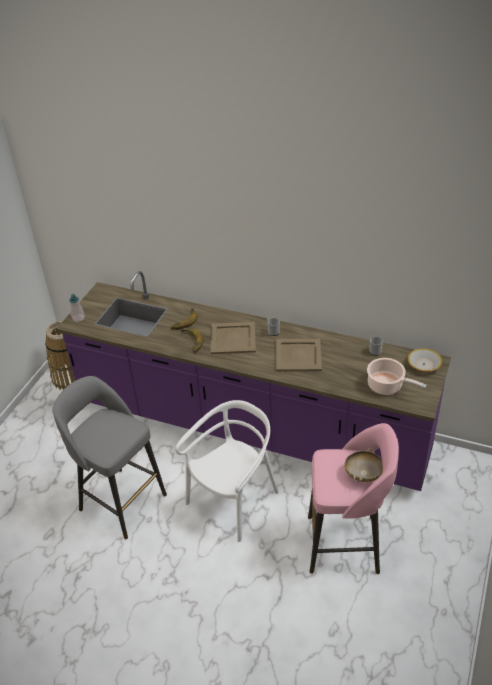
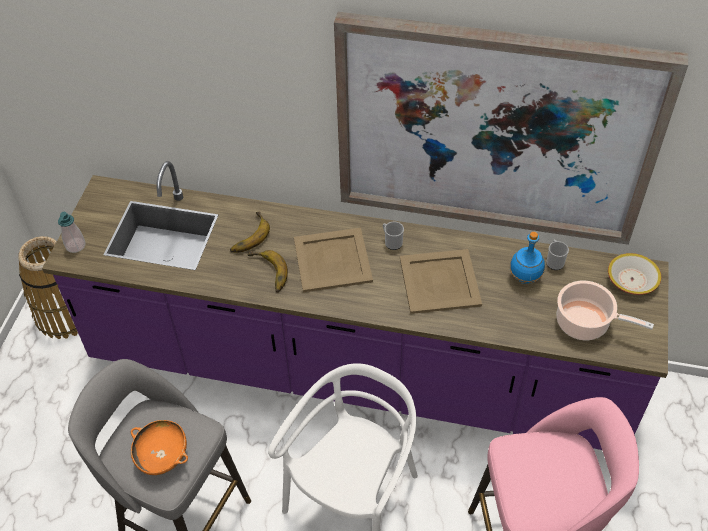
camera: 10 degrees left, 10 degrees up
(107, 437) = (162, 456): none -> orange bowl
(334, 258) = (494, 130): none -> picture
(353, 358) = (525, 278): none -> blue bottle
(363, 474) = (574, 475): beige bowl -> none

